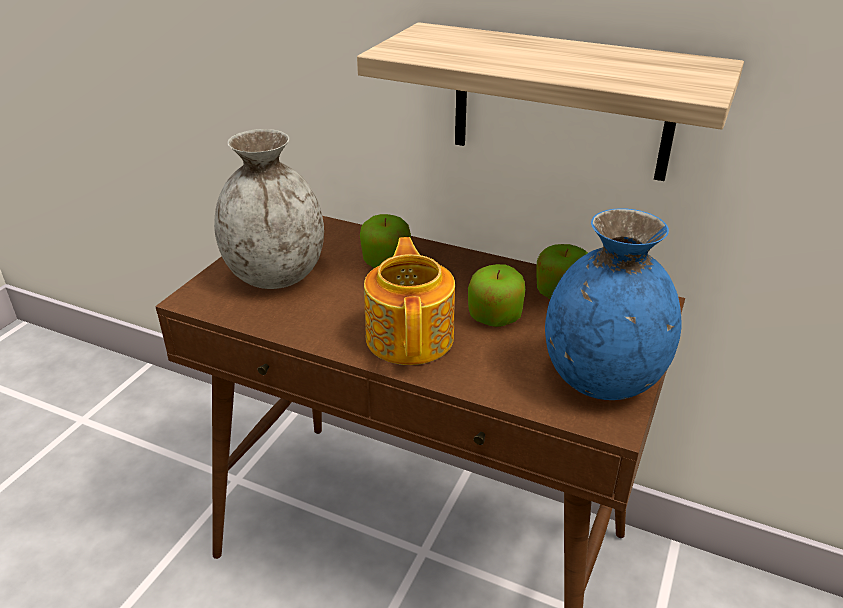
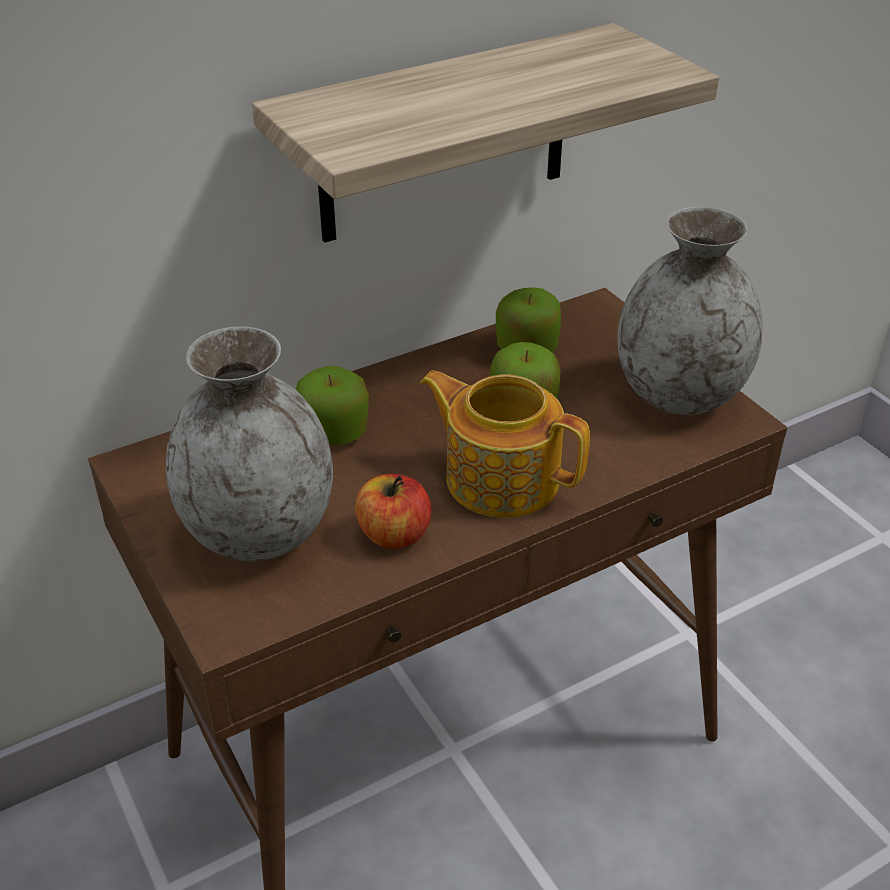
camera: 55 degrees left, 5 degrees up
(316, 319) = (394, 534): none -> apple
(601, 378) = (678, 394): blue vase -> grey vase

